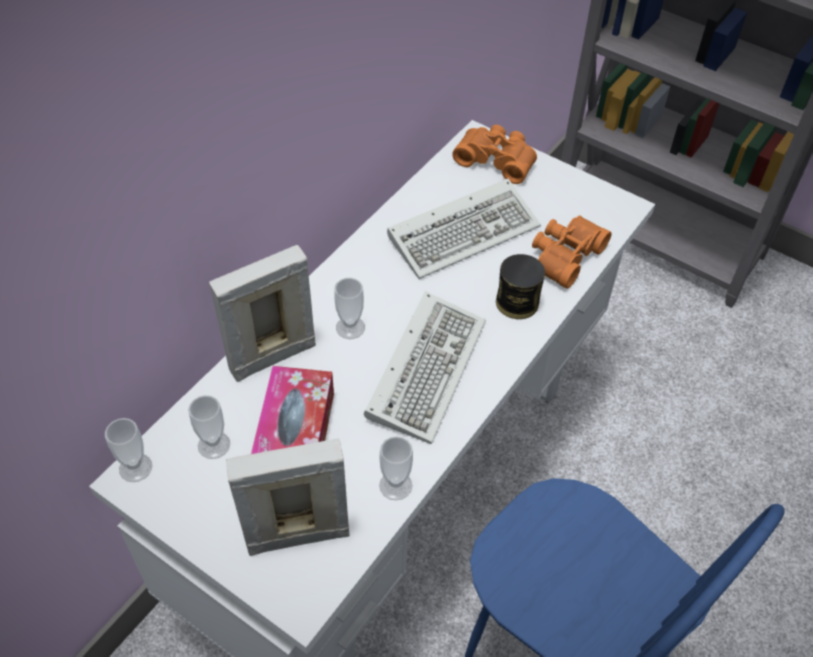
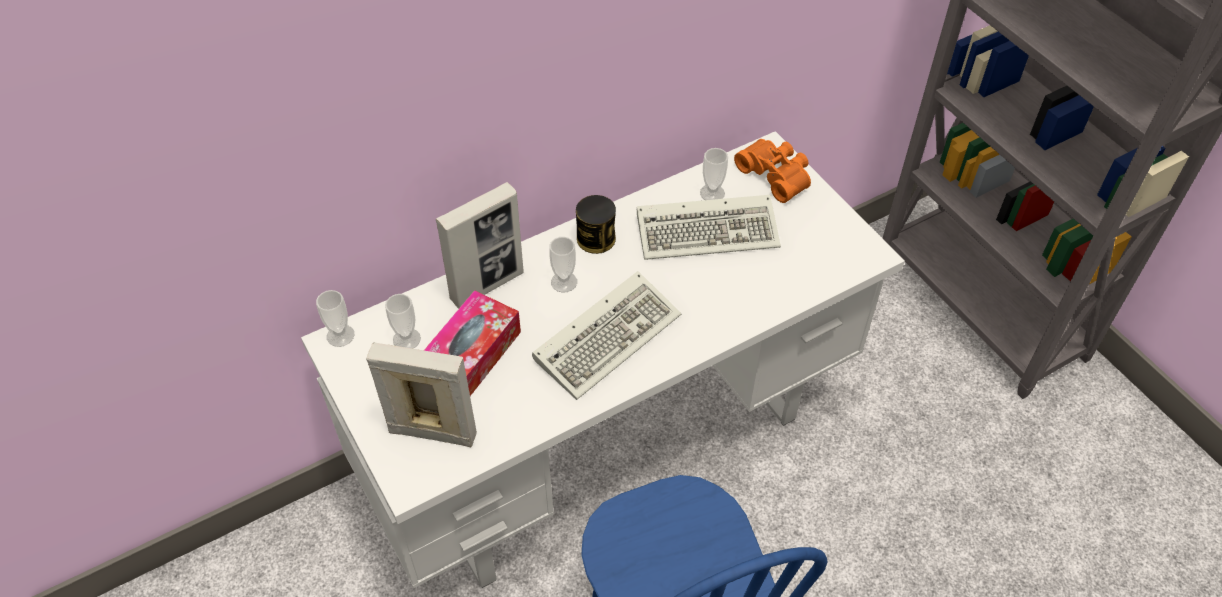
camera: 25 degrees right, 0 degrees up
(272, 358) = (487, 285): picture frame -> picture frame turned 150 degrees clockwise
(395, 485) = (530, 422): cup -> cup (712, 193)
(517, 302) = (719, 308): can -> can (596, 239)
(563, 256) = (786, 281): orange binoculars -> none

